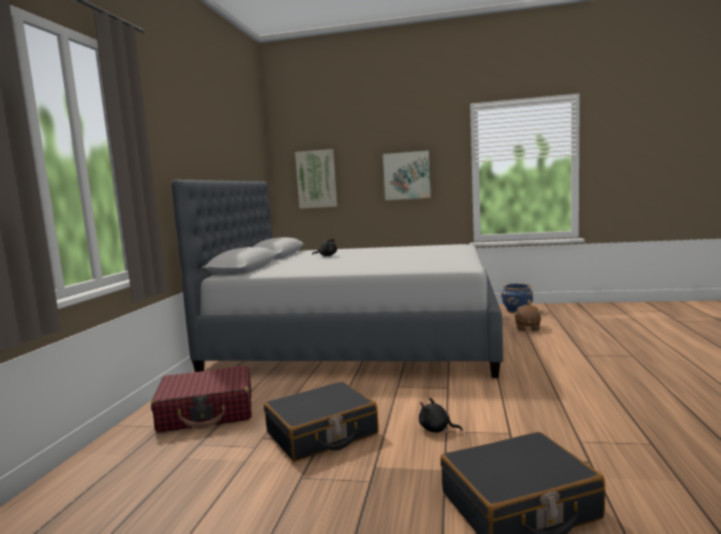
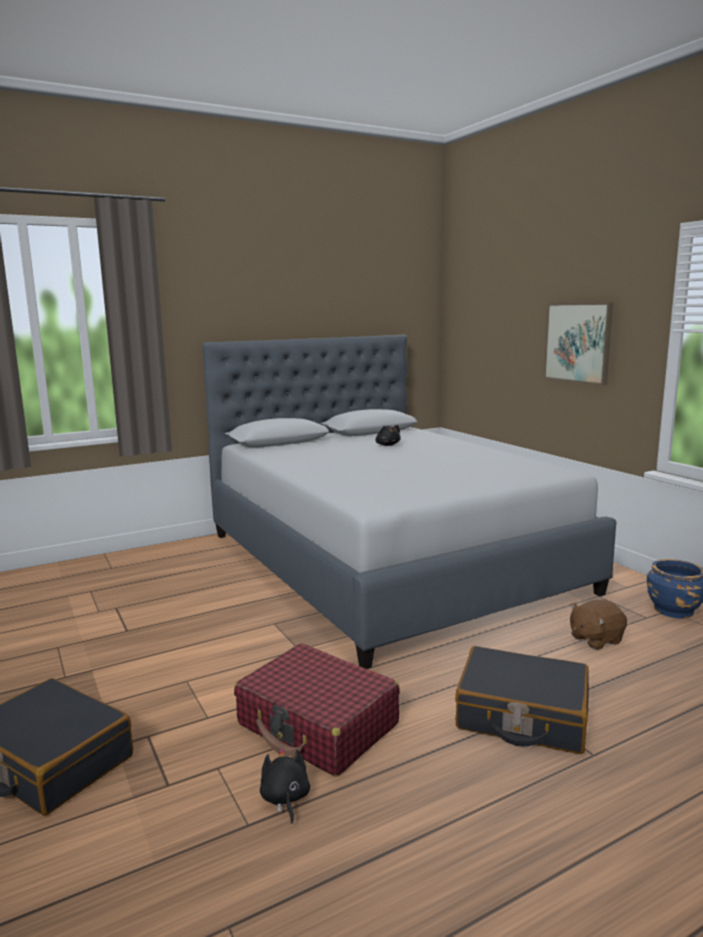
camera: 50 degrees right, 5 degrees up
(207, 412) = (148, 570): red suitcase -> red suitcase (318, 725)
(316, 179) = (481, 334): picture -> none
(322, 434) = (138, 627): black suitcase -> black suitcase (522, 716)
(436, 429) = (186, 675): black plush toy -> black plush toy (285, 799)

